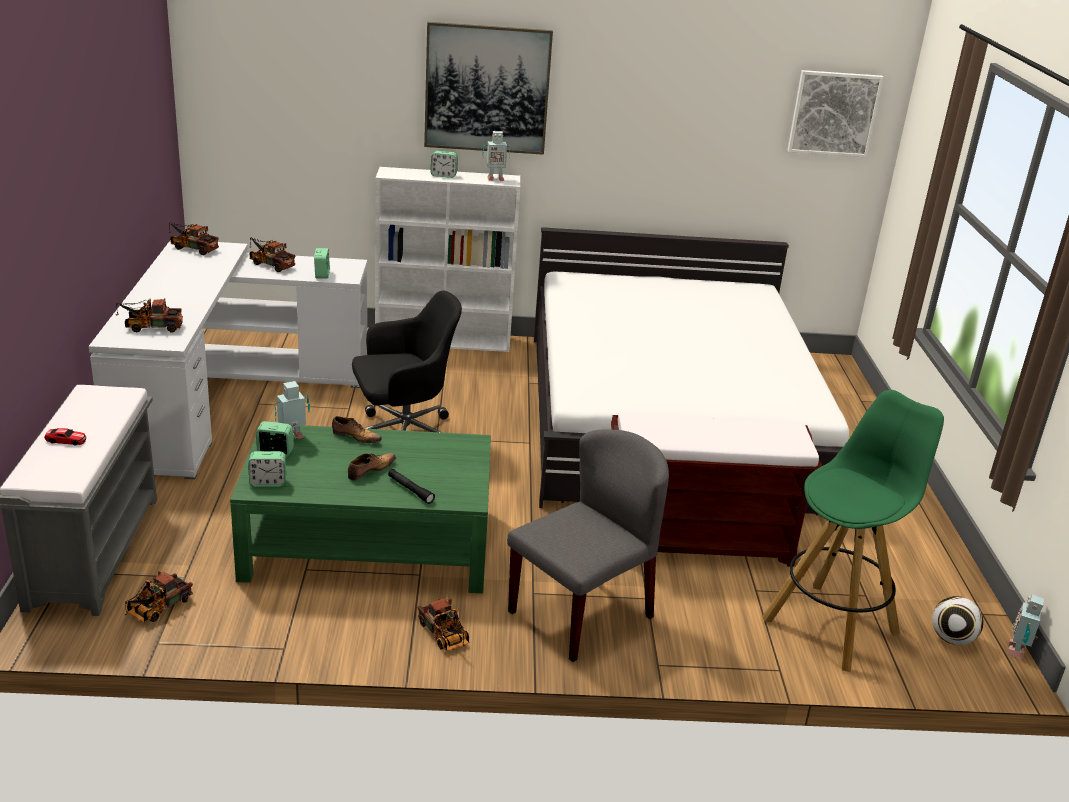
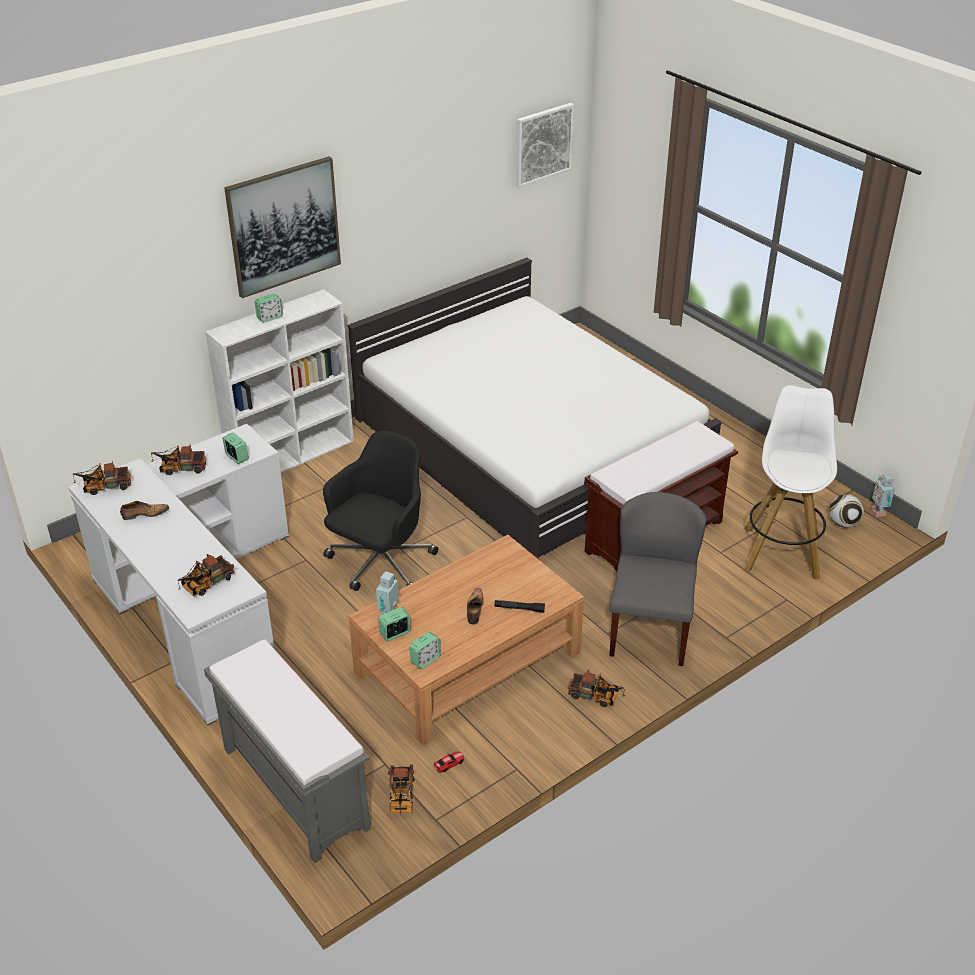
camera: 35 degrees left, 10 degrees up
(66, 440) = (284, 715): toy car -> toy car (449, 763)
(356, 437) = (428, 588): shoe -> shoe (144, 514)
(367, 544) = (467, 663): green coffee table -> brown coffee table
(495, 179) = (312, 302): toy robot -> none
(832, 625) = (781, 552): green stool -> white stool

